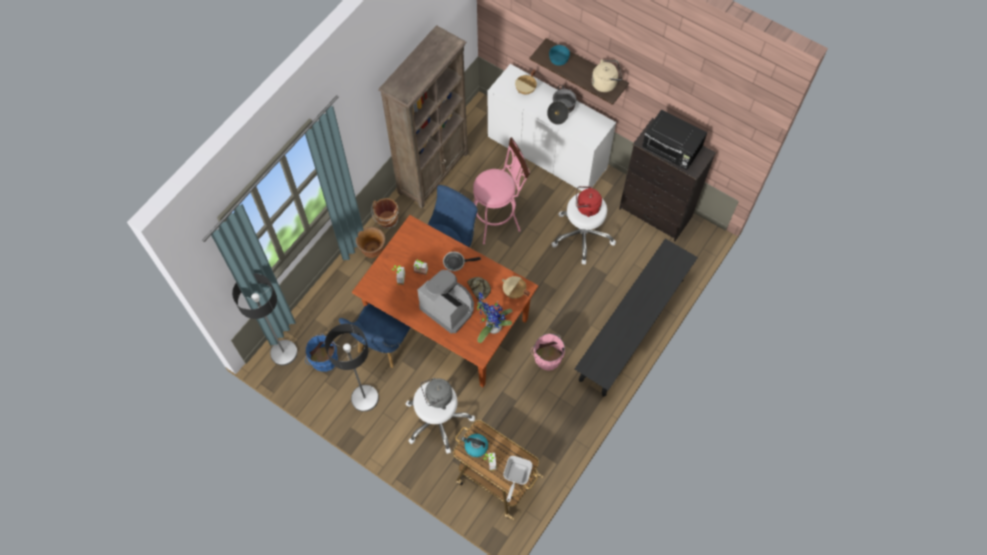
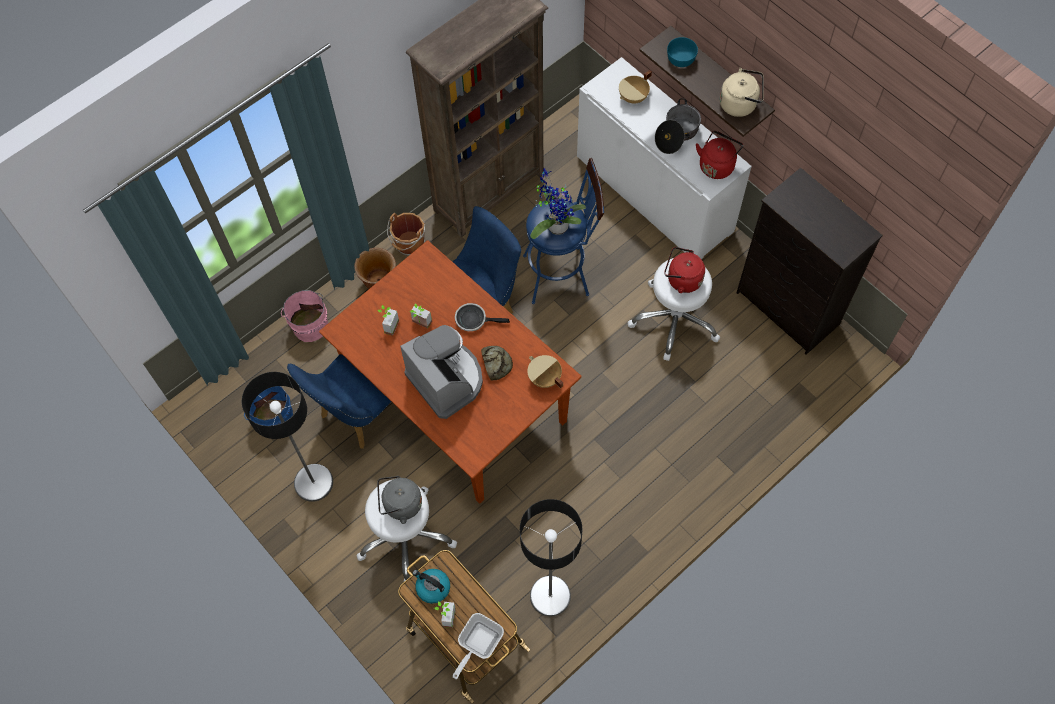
camera: 15 degrees right, 0 degrees up
(283, 352) = (222, 396): floor lamp -> floor lamp (550, 595)
(492, 326) = (500, 420): potted plant -> potted plant (555, 225)
(498, 219) = (562, 273): pink stool -> blue stool
(547, 356) = (581, 480): pink bucket -> pink bucket (309, 324)
(593, 125) = (717, 165): none -> red kettle
(632, 329) = (712, 466): black bench -> none
(671, 150) = (816, 220): black microwave -> none

